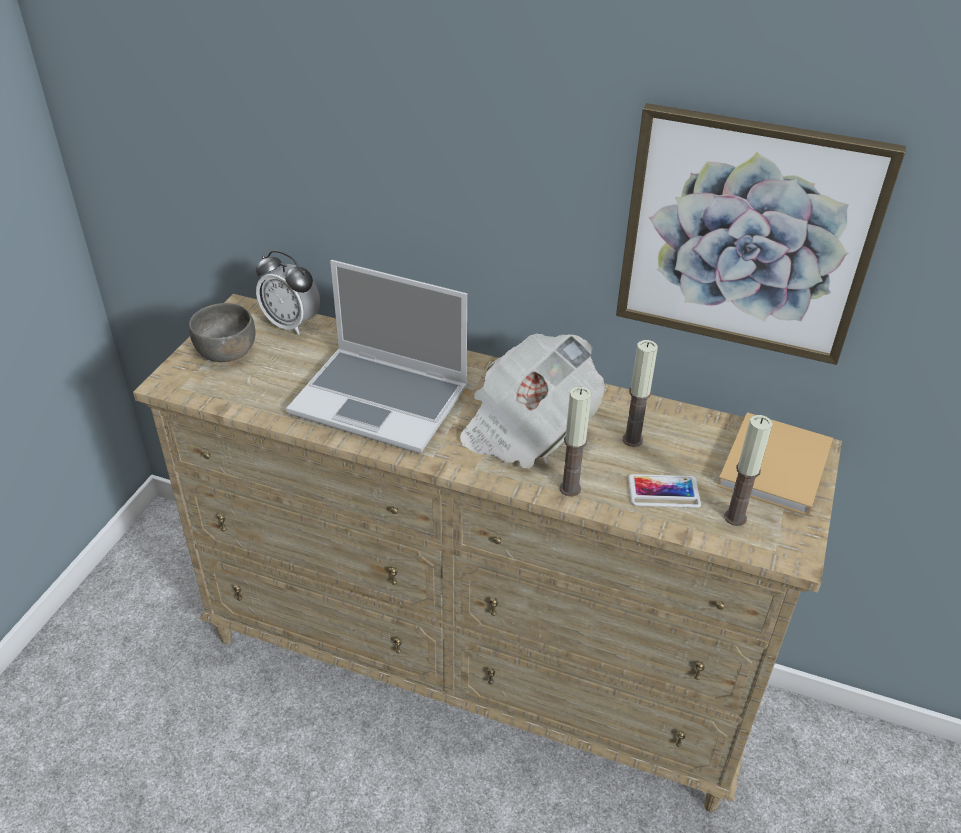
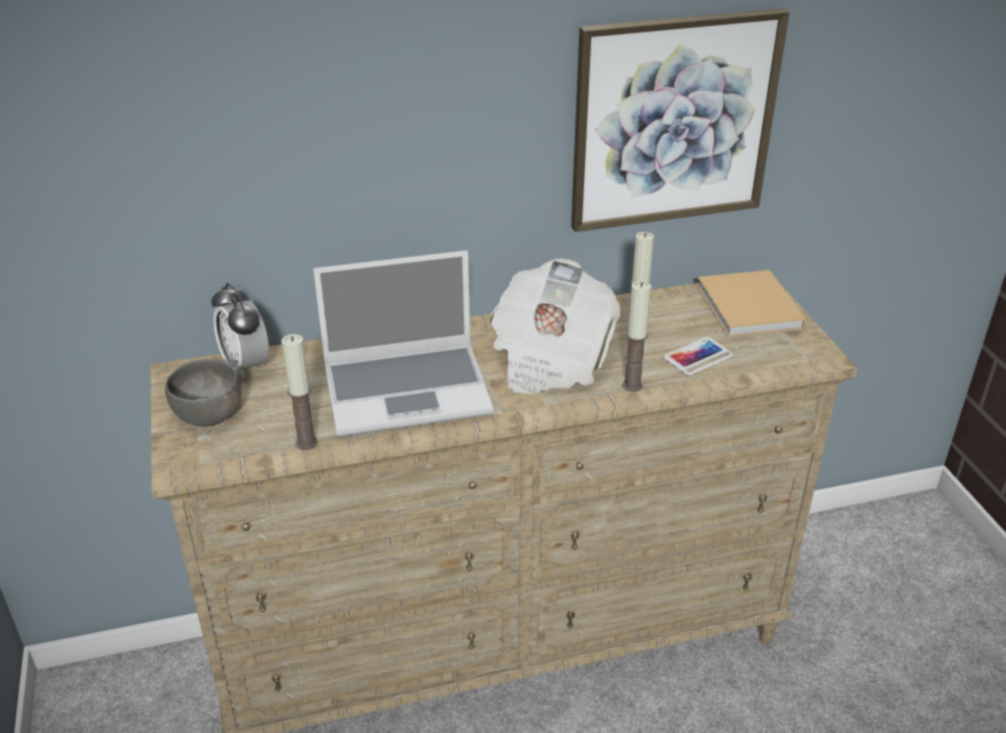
camera: 35 degrees left, 5 degrees down
(291, 324) = (246, 365): alarm clock -> alarm clock turned 60 degrees clockwise
(735, 517) = (762, 351): candle -> candle (306, 443)

